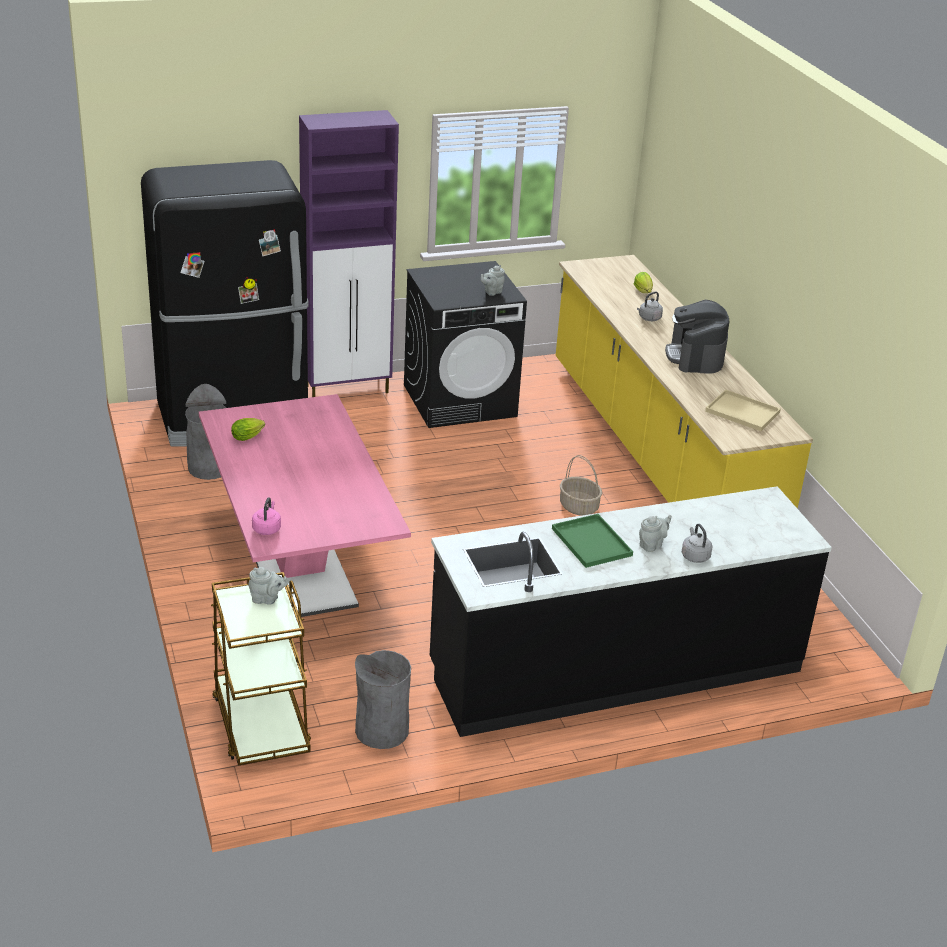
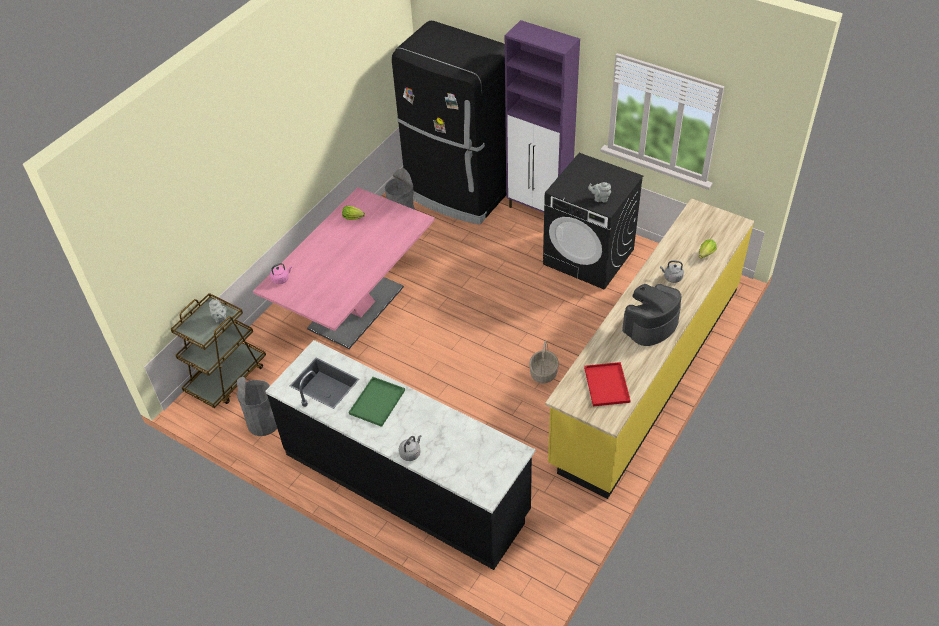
camera: 55 degrees right, 15 degrees up
(652, 545) = (402, 428): grey teapot -> none
(741, 411) = (606, 384): beige tray -> red tray

